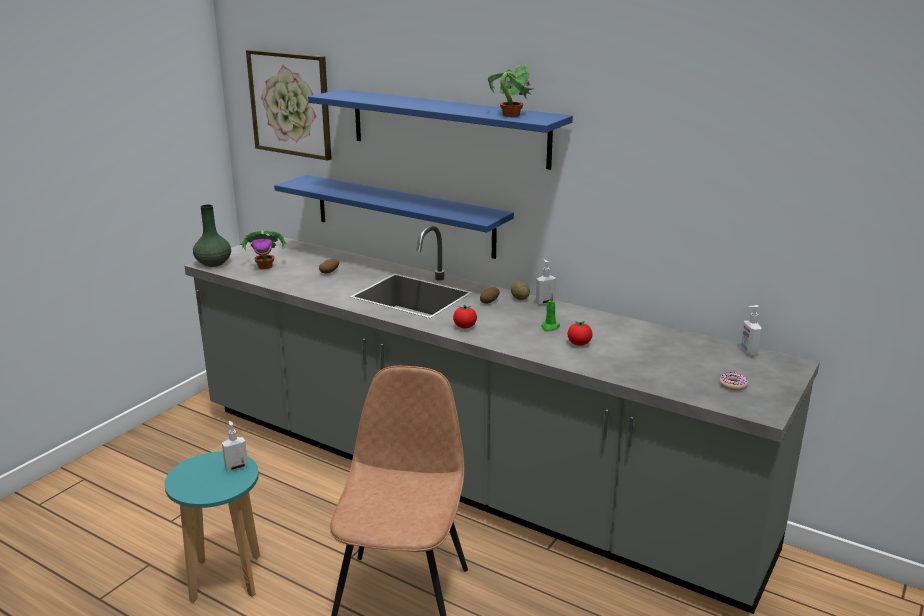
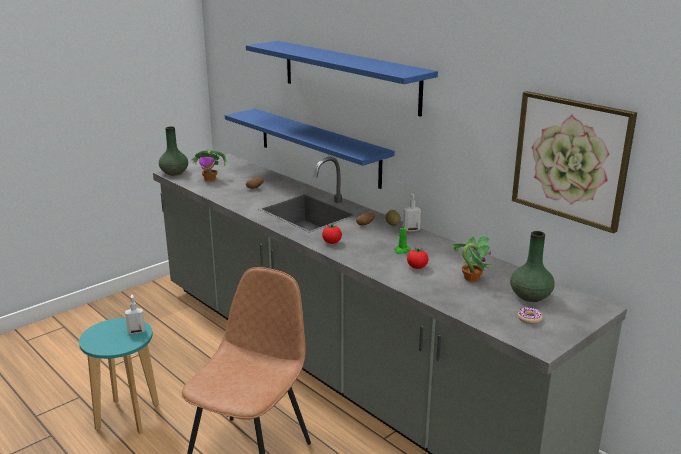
camera: 15 degrees right, 0 degrees up
(290, 104) = (245, 51): picture -> picture (571, 159)
(510, 115) = (384, 68): potted plant -> potted plant (471, 278)
(717, 361) = (530, 296): none -> green vase
(748, 352) = (563, 292): soap dispenser -> none

